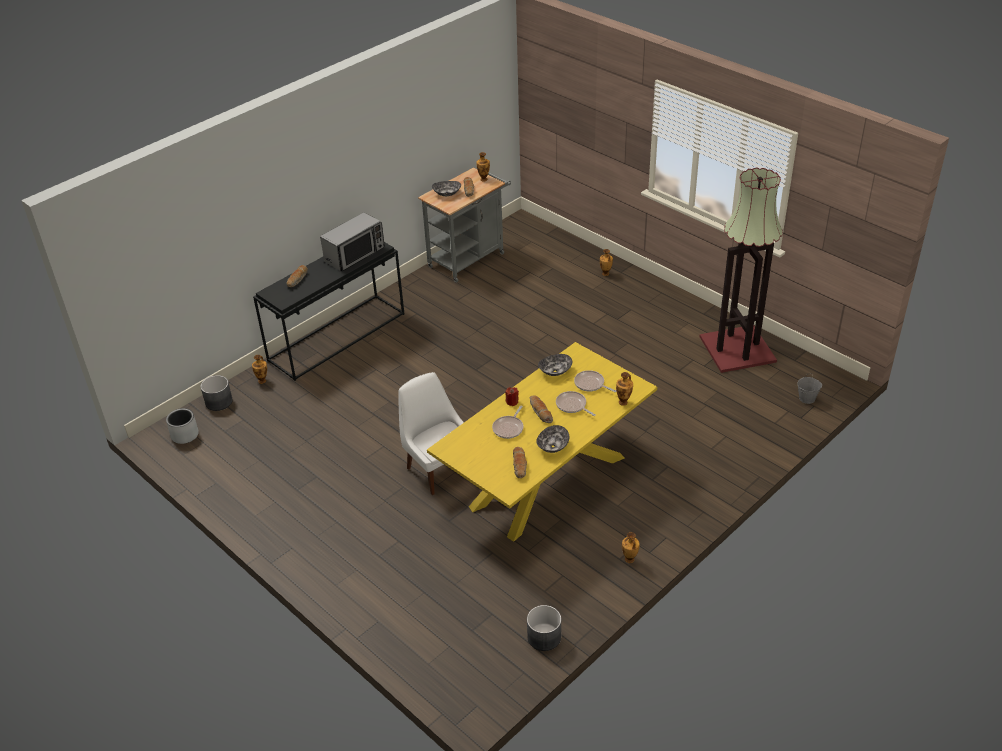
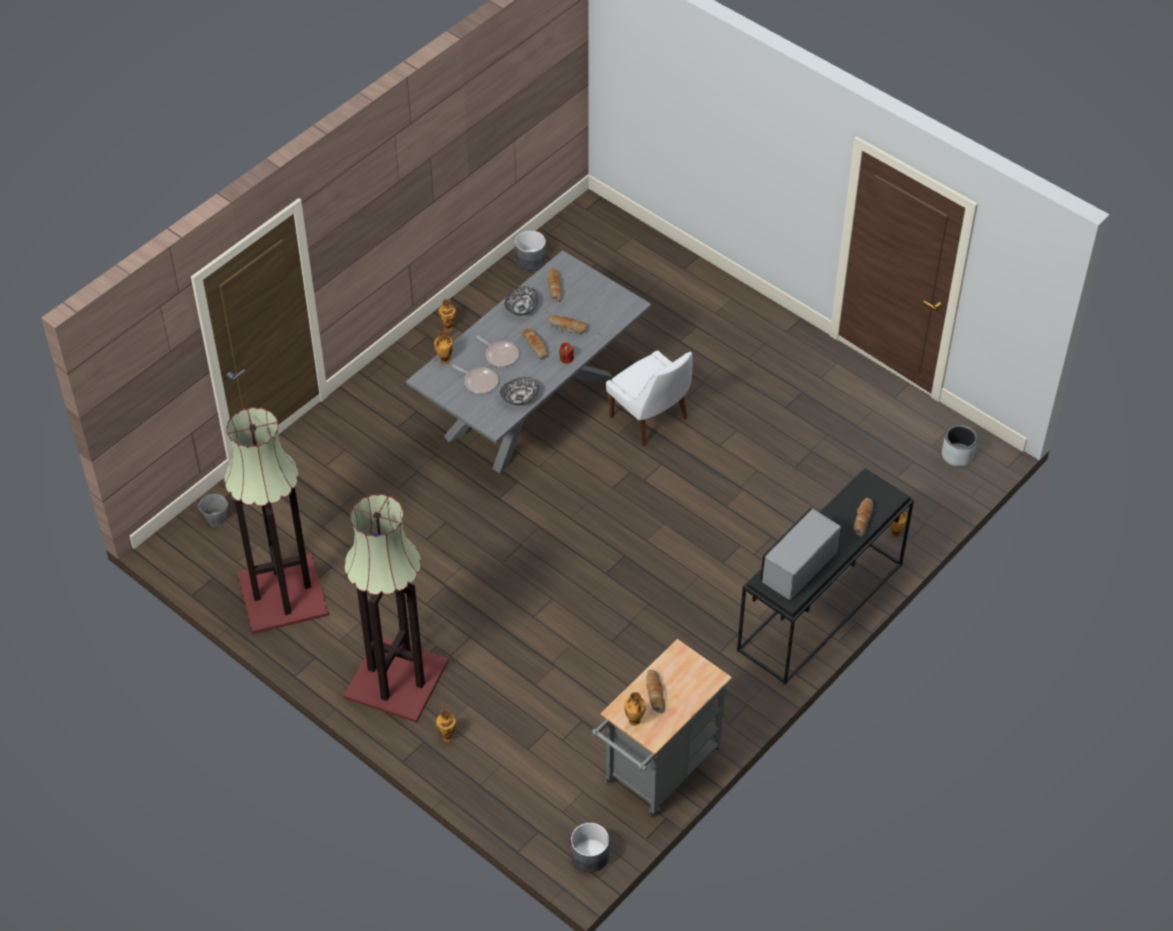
camera: 175 degrees right, 10 degrees up
(219, 402) = (937, 501): grey planter -> grey planter (589, 856)
(447, 194) = (687, 684): bowl -> none
(509, 428) = (567, 328): frying pan -> bread
(546, 482) = (531, 406): yellow dining table -> grey dining table
(644, 301) = (394, 680): none -> floor lamp

